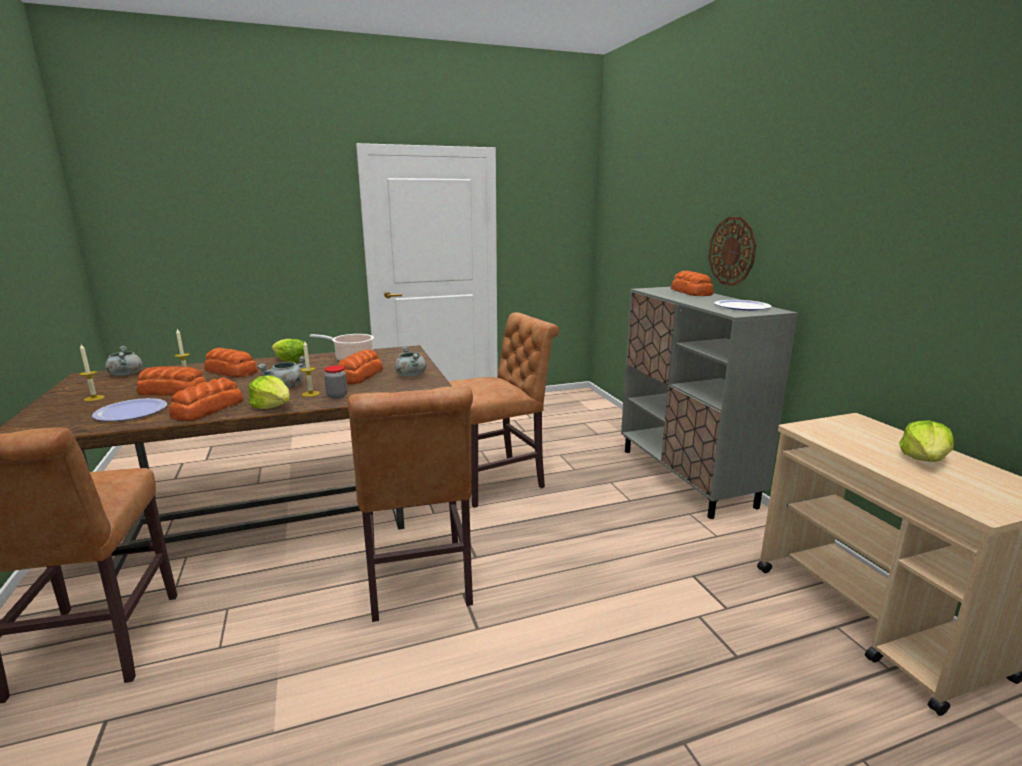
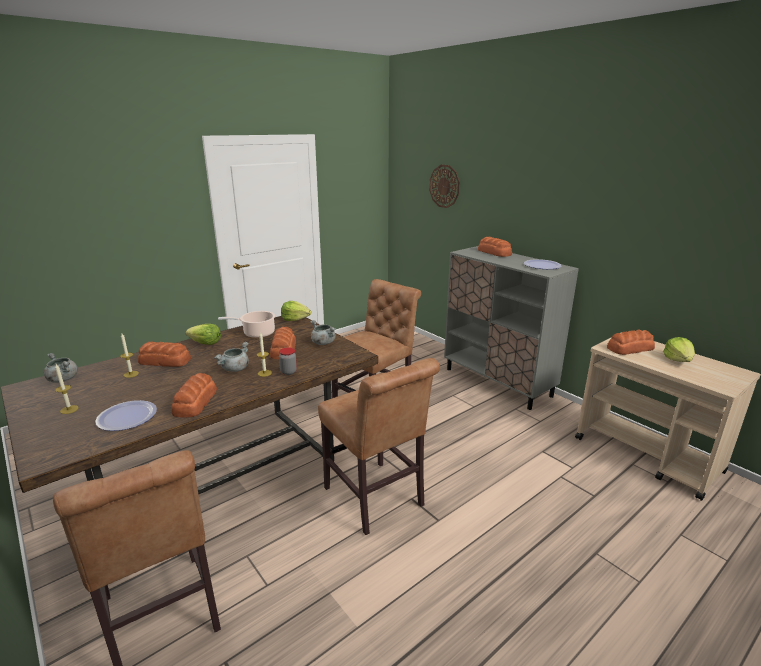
camera: 20 degrees left, 5 degrees up
(172, 391) = (137, 390): bread -> bread (629, 348)
(272, 406) = (248, 390): lettuce -> lettuce (295, 319)
(732, 251) = (522, 223): wall clock -> wall clock (444, 186)

